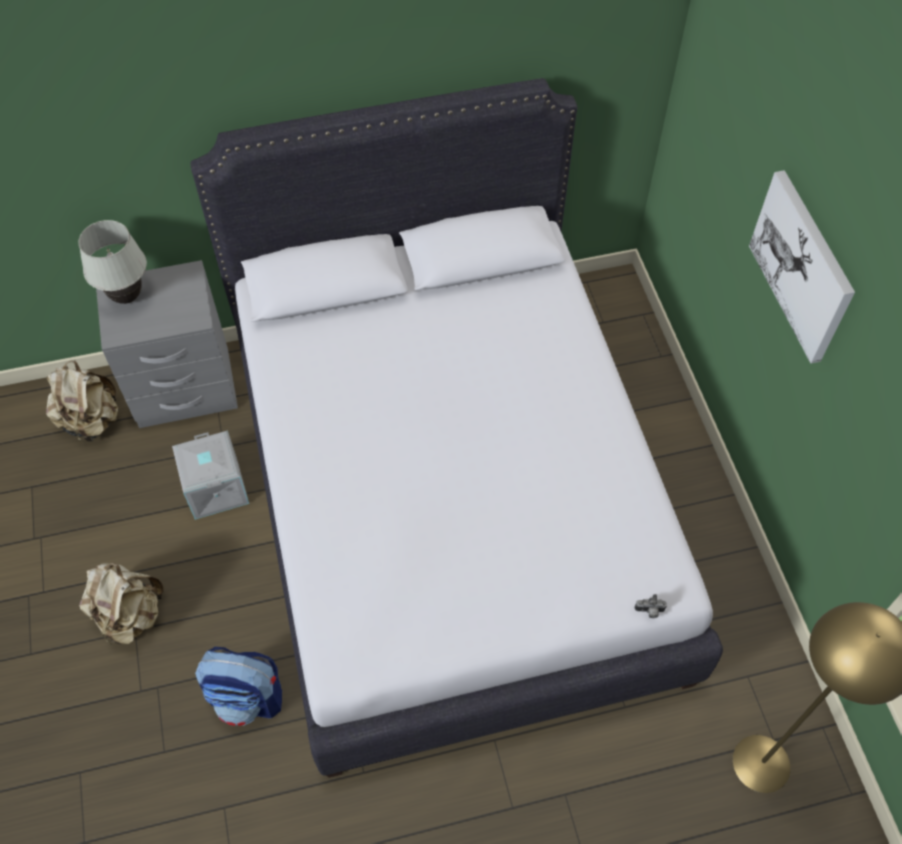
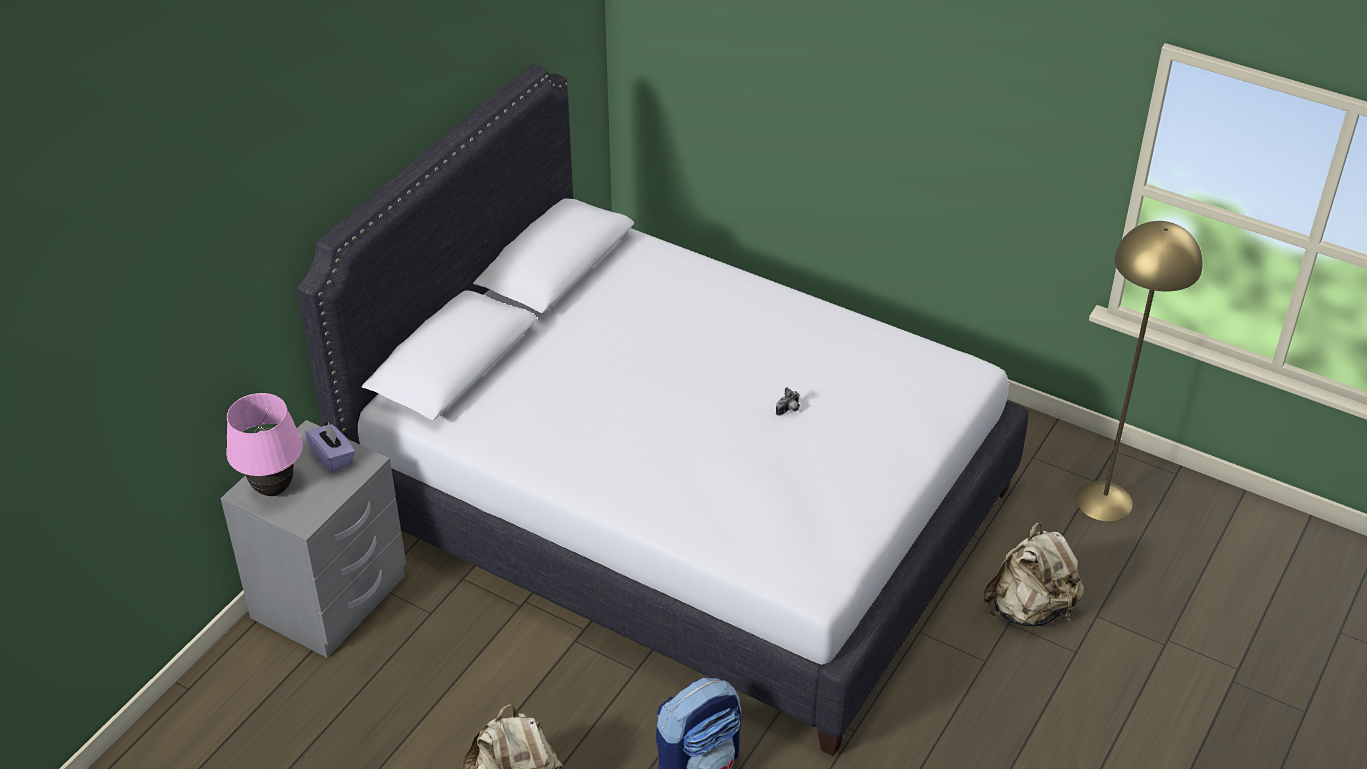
camera: 45 degrees left, 15 degrees down
(91, 421) = (269, 688): beige backpack -> beige backpack (1030, 609)
(126, 297) = (273, 489): white table lamp -> pink table lamp
(183, 300) = (333, 457): none -> purple tissue box
(214, 488) = (465, 647): grey storage box -> none
(649, 611) = (972, 396): camera -> camera (789, 410)
(802, 266) = (872, 73): picture -> none

